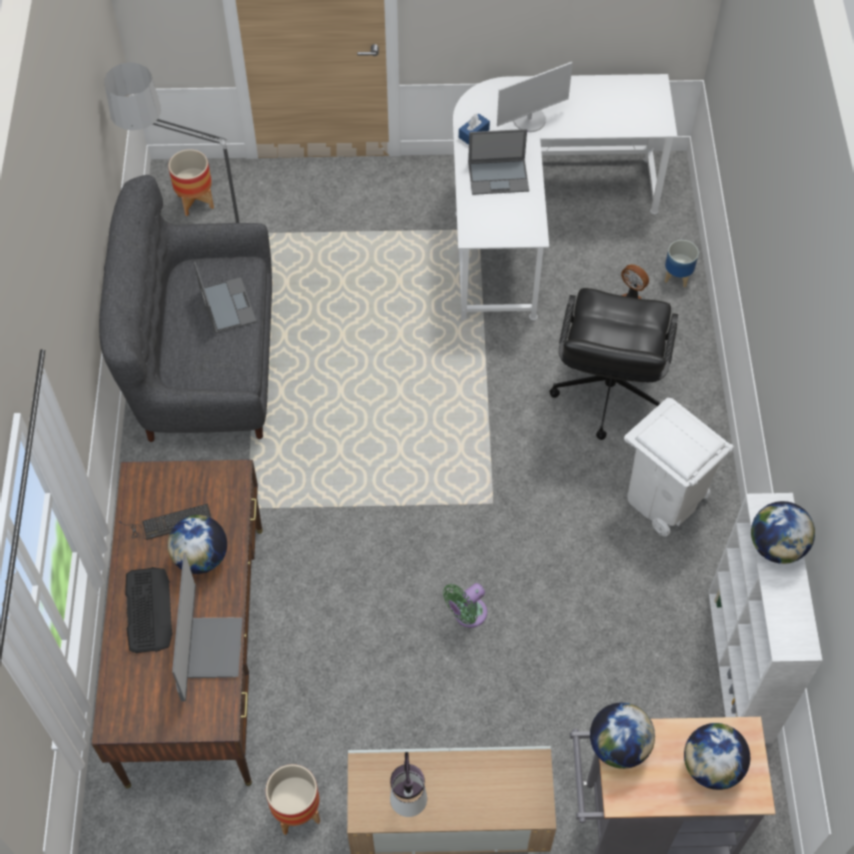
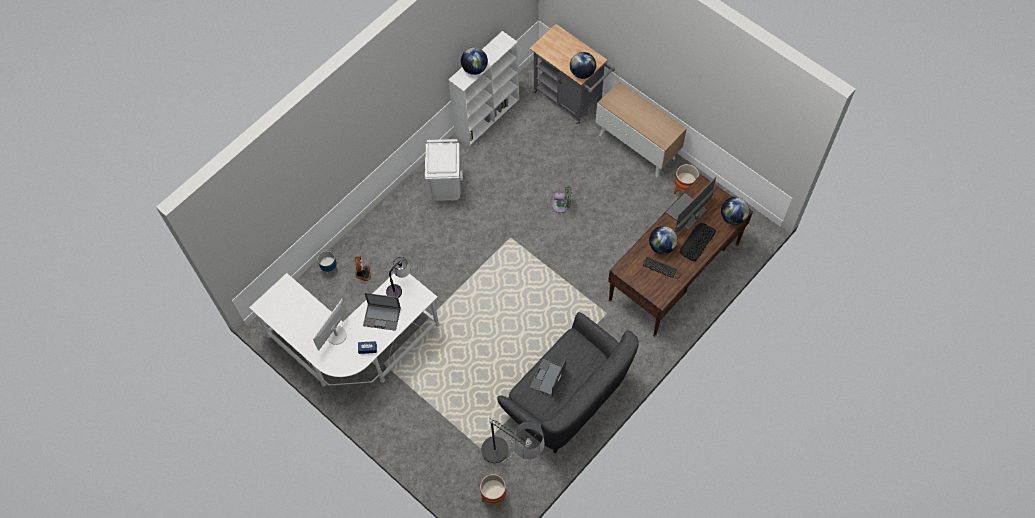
camera: 135 degrees left, 5 degrees up
(409, 798) = (657, 122): table lamp -> table lamp (399, 286)
(499, 176) = (382, 317): laptop -> laptop turned 150 degrees clockwise
(529, 120) = (336, 335): monitor -> monitor turned 75 degrees counterclockwise
(607, 392) = (417, 244): black office chair -> none
(711, 766) = (560, 47): globe -> globe (733, 217)

